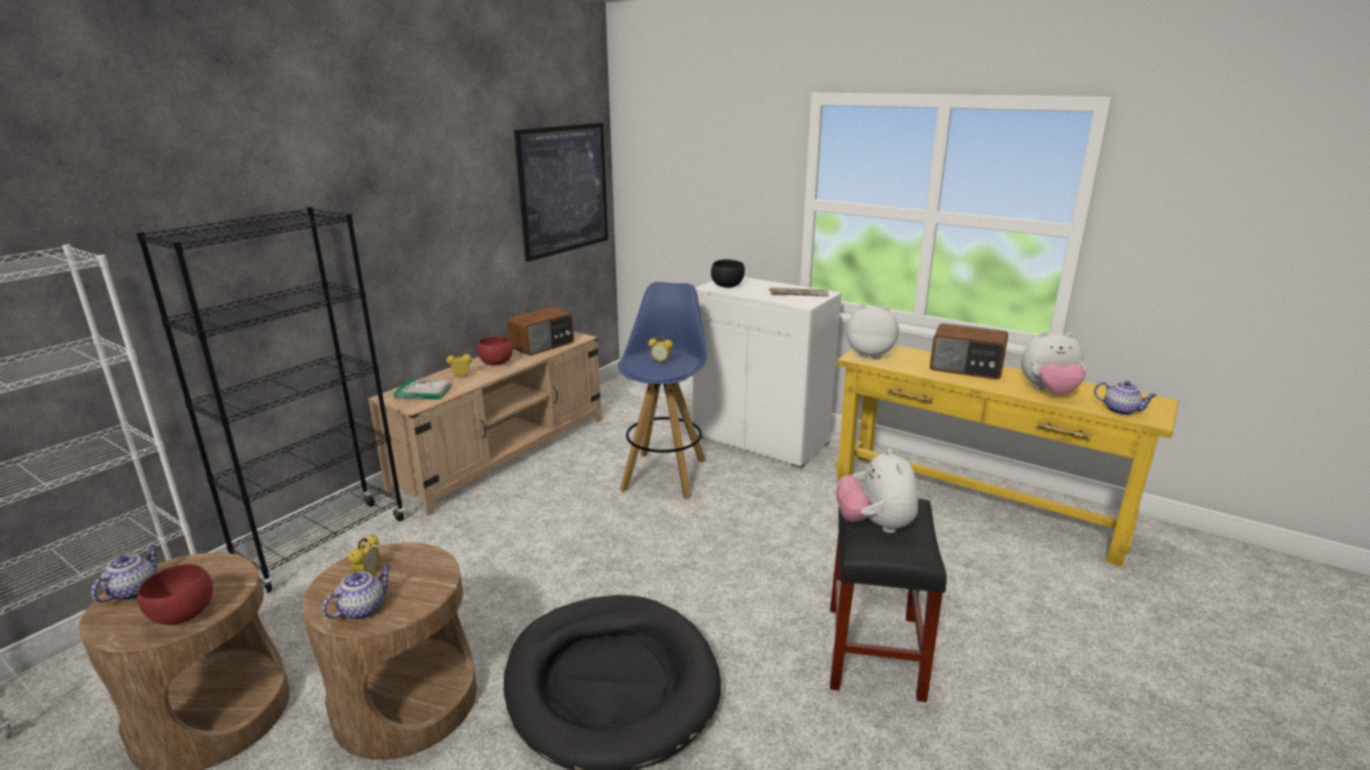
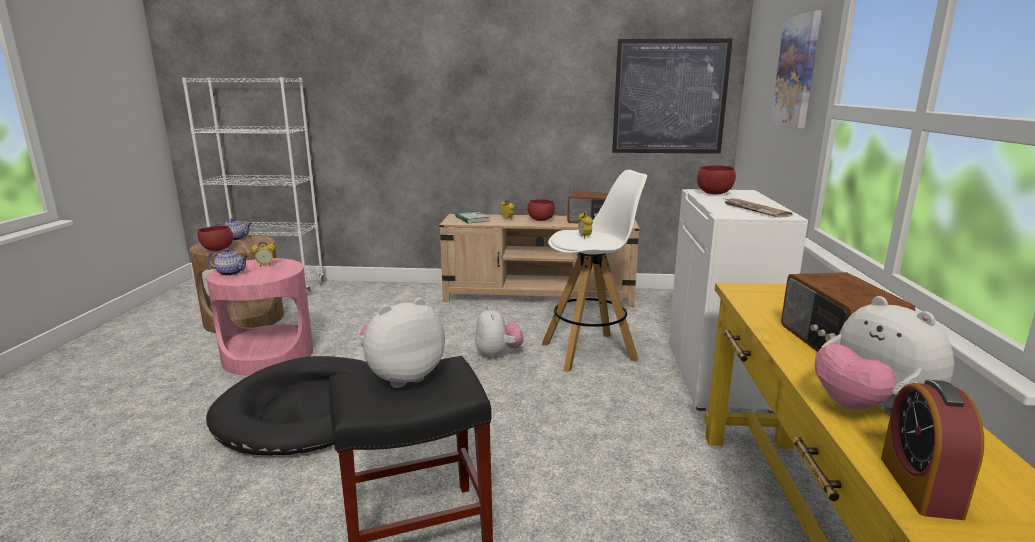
camera: 60 degrees right, 5 degrees down
(324, 544) = (390, 290): black bookcase -> none
(406, 701) = (268, 355): brown side table -> pink side table
(664, 474) = (590, 351): blue stool -> white stool
(728, 286) = (715, 194): black bowl -> red bowl
(737, 167) = (797, 71): none -> picture
(870, 354) = (763, 292): plush toy -> plush toy (498, 354)
(1121, 410) = (920, 486): teapot -> alarm clock

